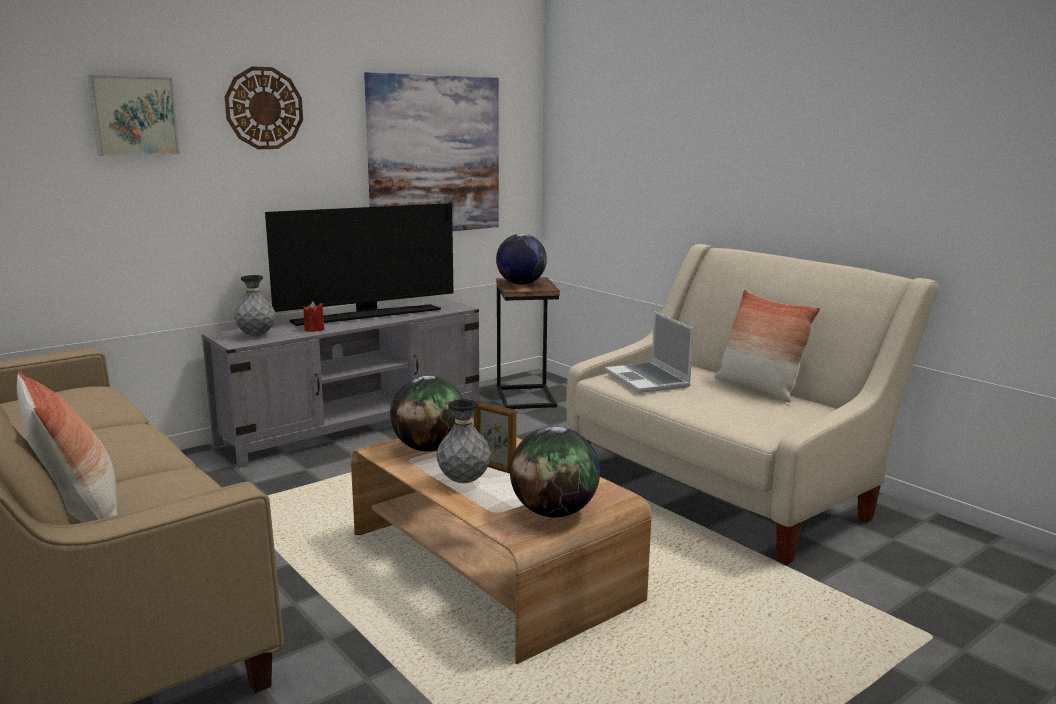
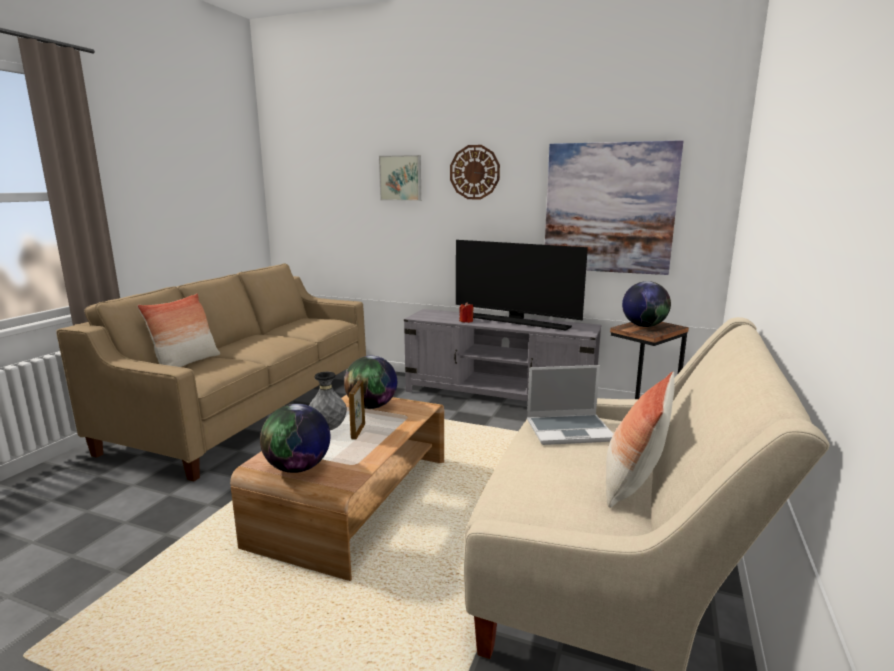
camera: 60 degrees right, 0 degrees up
(256, 335) = (435, 316): grey vase -> none
(648, 380) = (569, 430): laptop -> laptop turned 135 degrees counterclockwise

